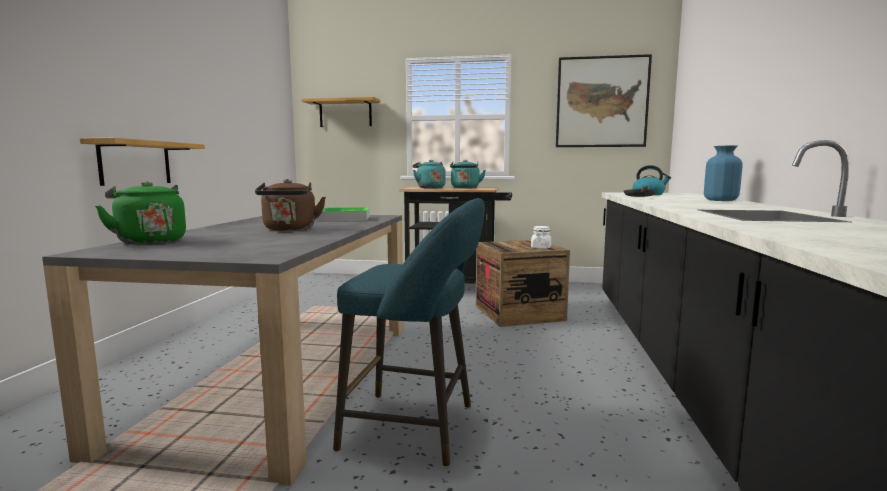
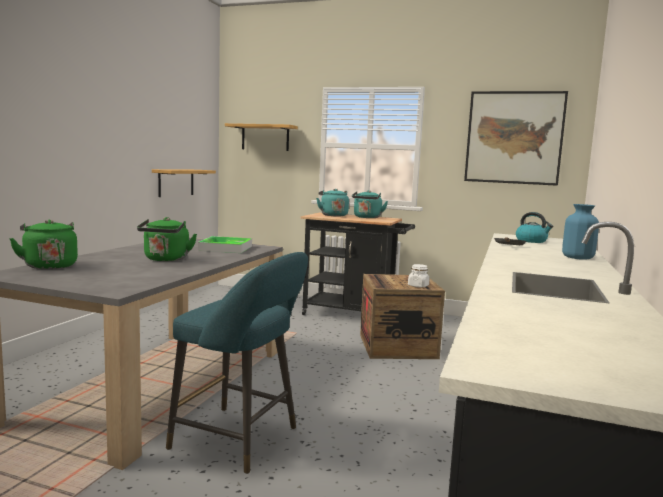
camera: 10 degrees right, 0 degrees up
(135, 163) = (62, 190): shelf -> shelf (176, 182)
(289, 229) = (166, 259): brown kettle -> green kettle

